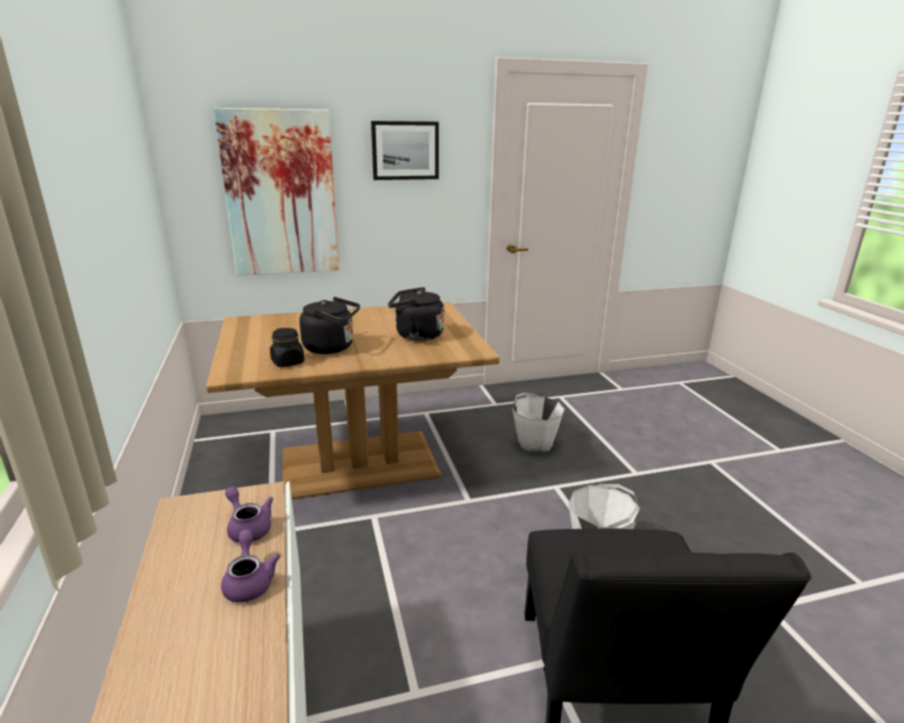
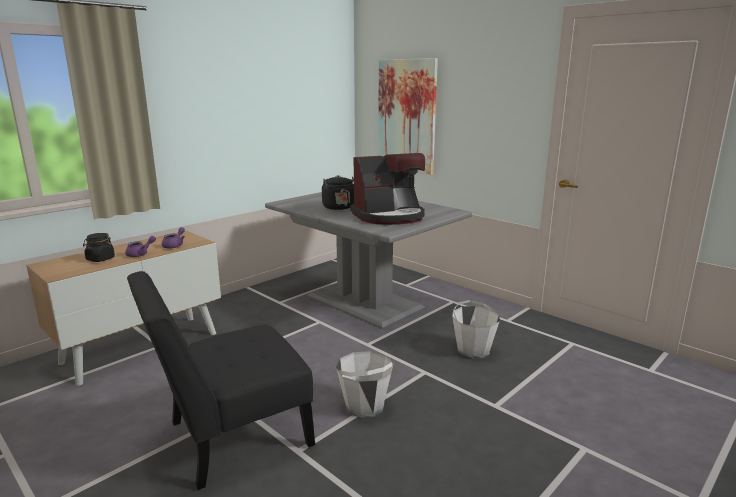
camera: 60 degrees right, 5 degrees down
(288, 362) = (307, 206): black jar -> black jar (100, 259)
(358, 462) = (365, 301): brown dining table -> grey dining table
(405, 150) = (483, 88): picture -> none
(416, 335) = (389, 216): black kettle -> coffee machine

